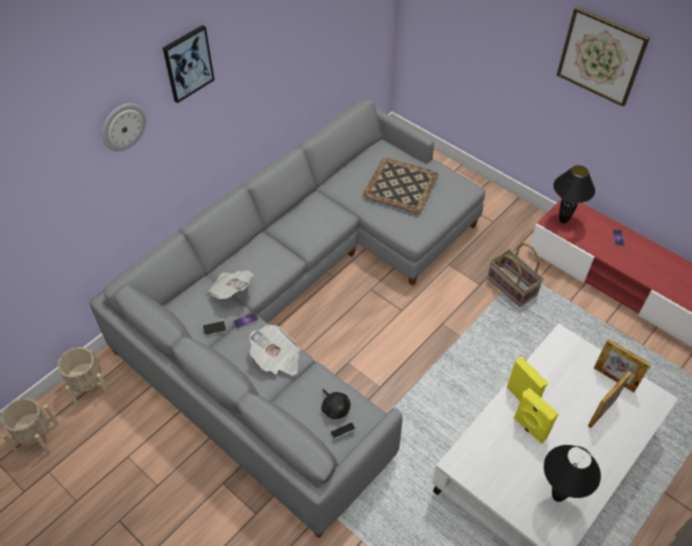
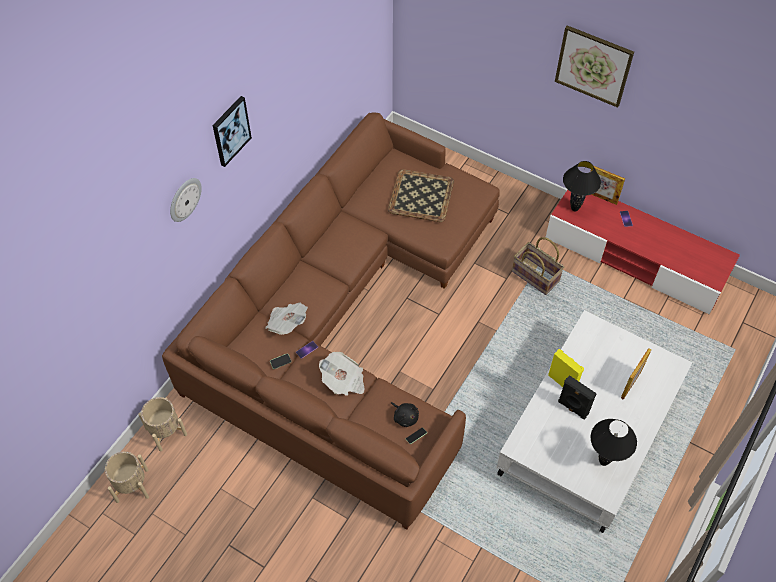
camera: 10 degrees left, 5 degrees up
(303, 304) = (347, 322): grey sofa -> brown sofa
(529, 429) = (572, 408): yellow speaker -> black speaker
(614, 379) = (637, 353): picture frame -> picture frame (601, 197)

